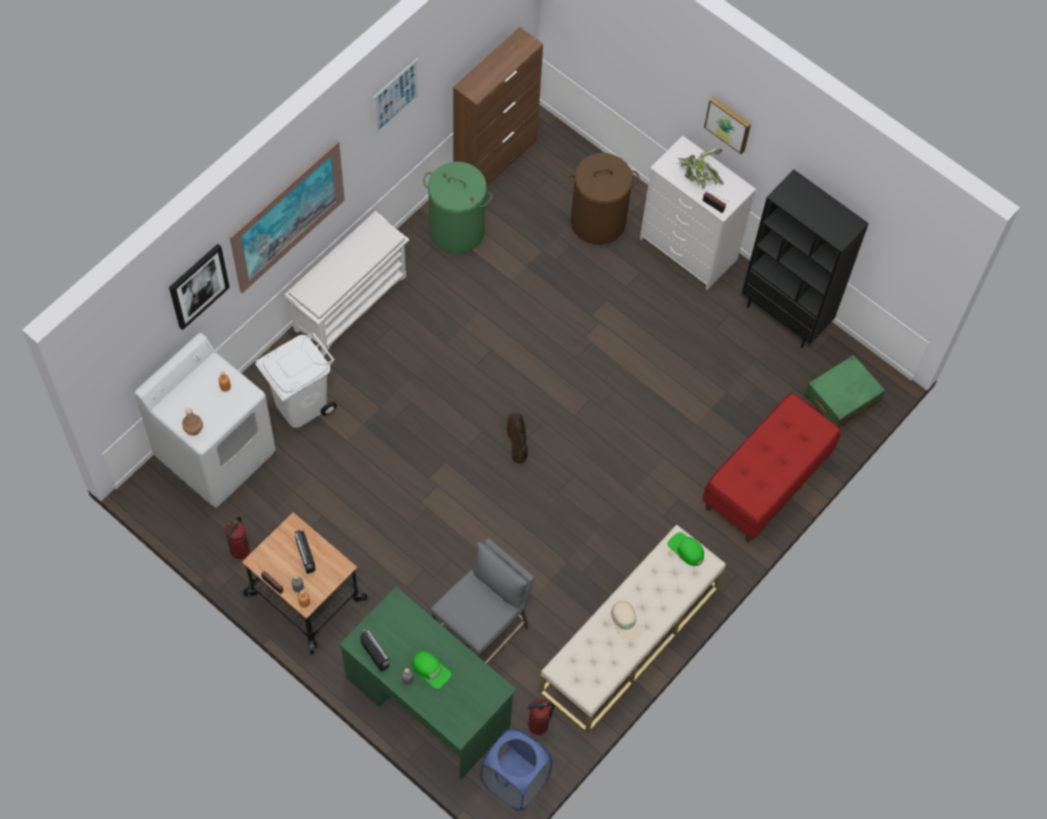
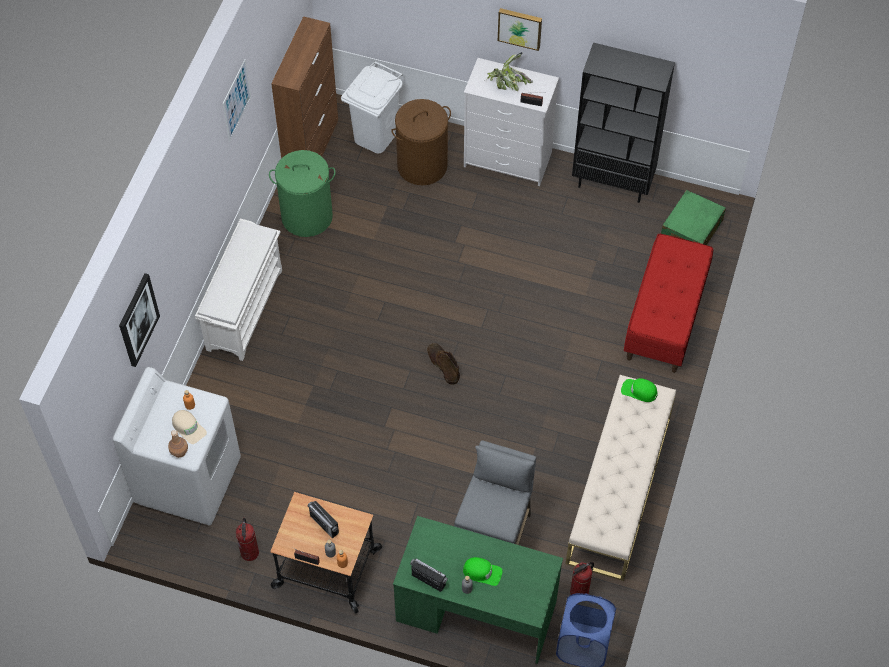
camera: 20 degrees left, 5 degrees down
(288, 216) = (185, 236): picture -> none
(300, 404) = (242, 409): white trash can -> white trash can (375, 135)
(625, 621) = (619, 469): beige cap -> beige cap (188, 428)

